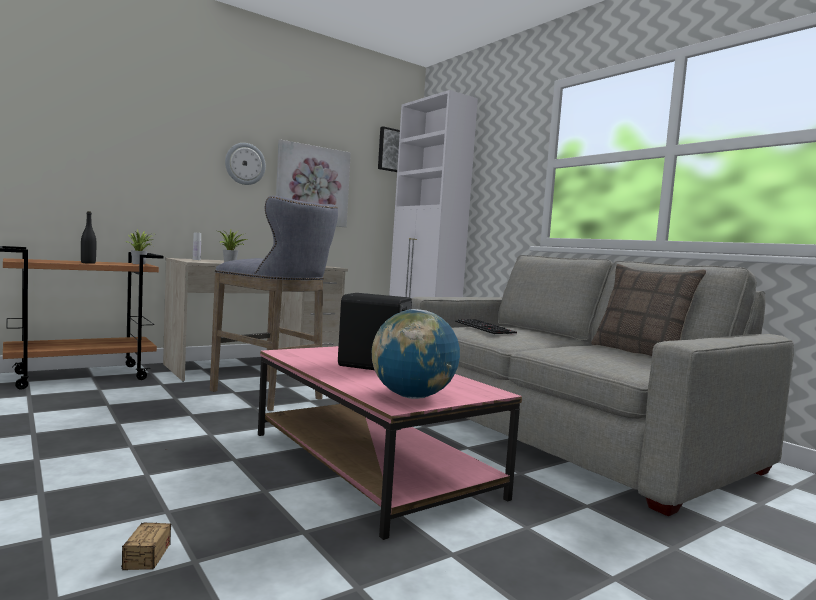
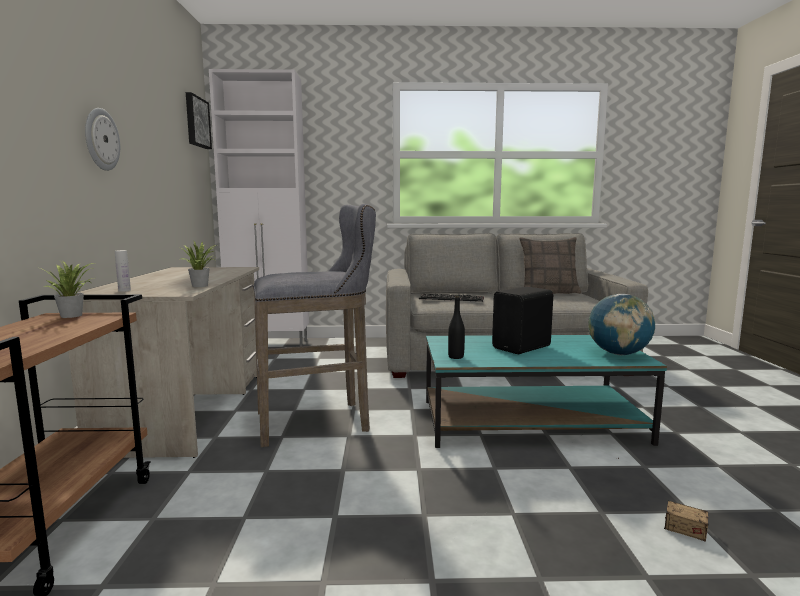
camera: 55 degrees left, 5 degrees up
(88, 263) = (53, 334): black bottle -> black bottle (456, 357)
(312, 185) = (153, 167): picture -> none
(372, 464) = (531, 421): pink coffee table -> turquoise coffee table

